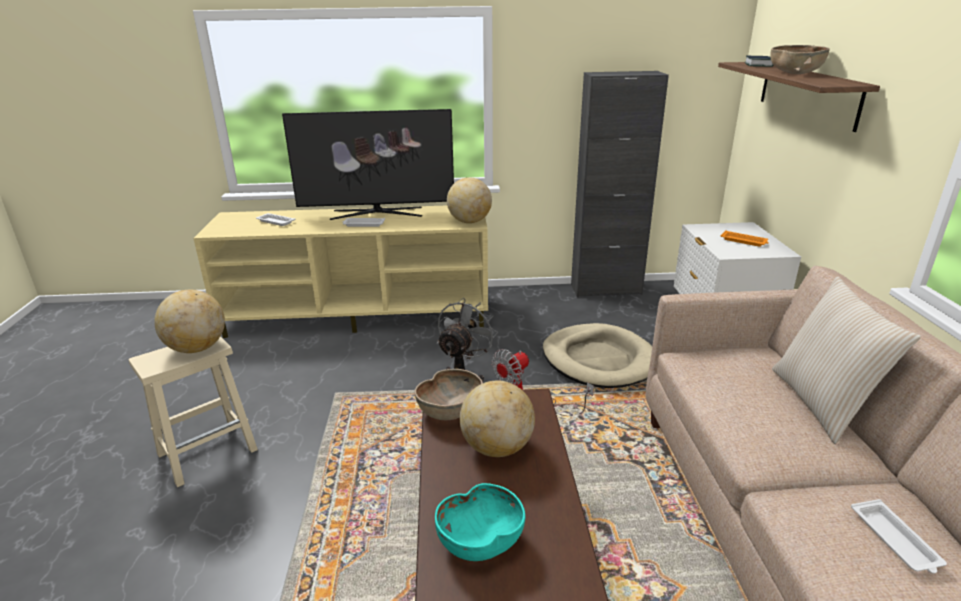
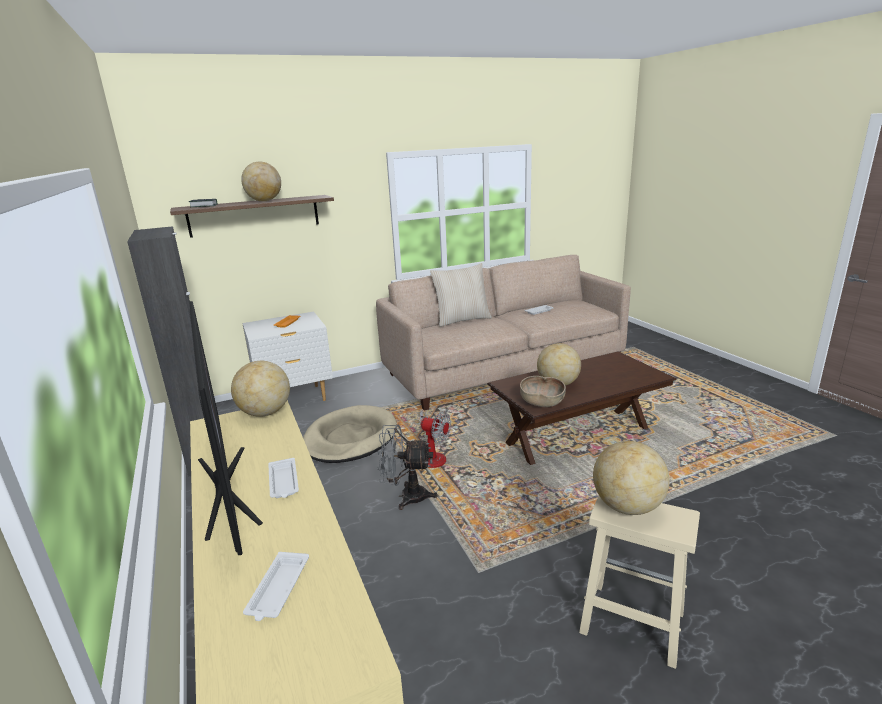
camera: 110 degrees left, 5 degrees down
(480, 542) = (621, 375): turquoise bowl -> none
(795, 73) = (264, 201): brown bowl -> globe

